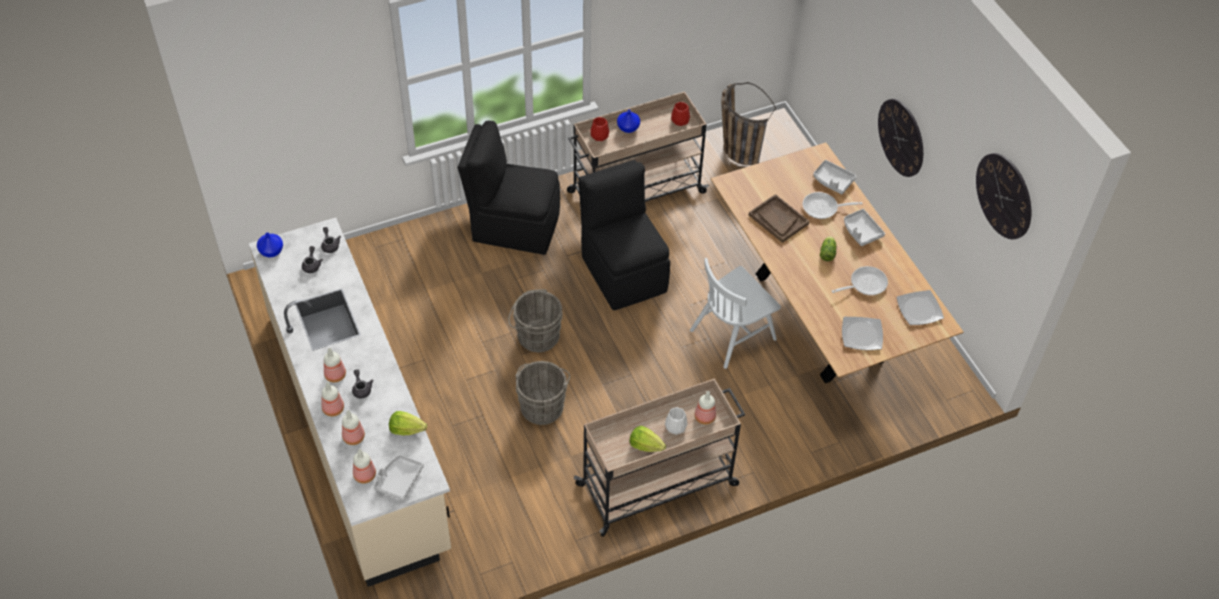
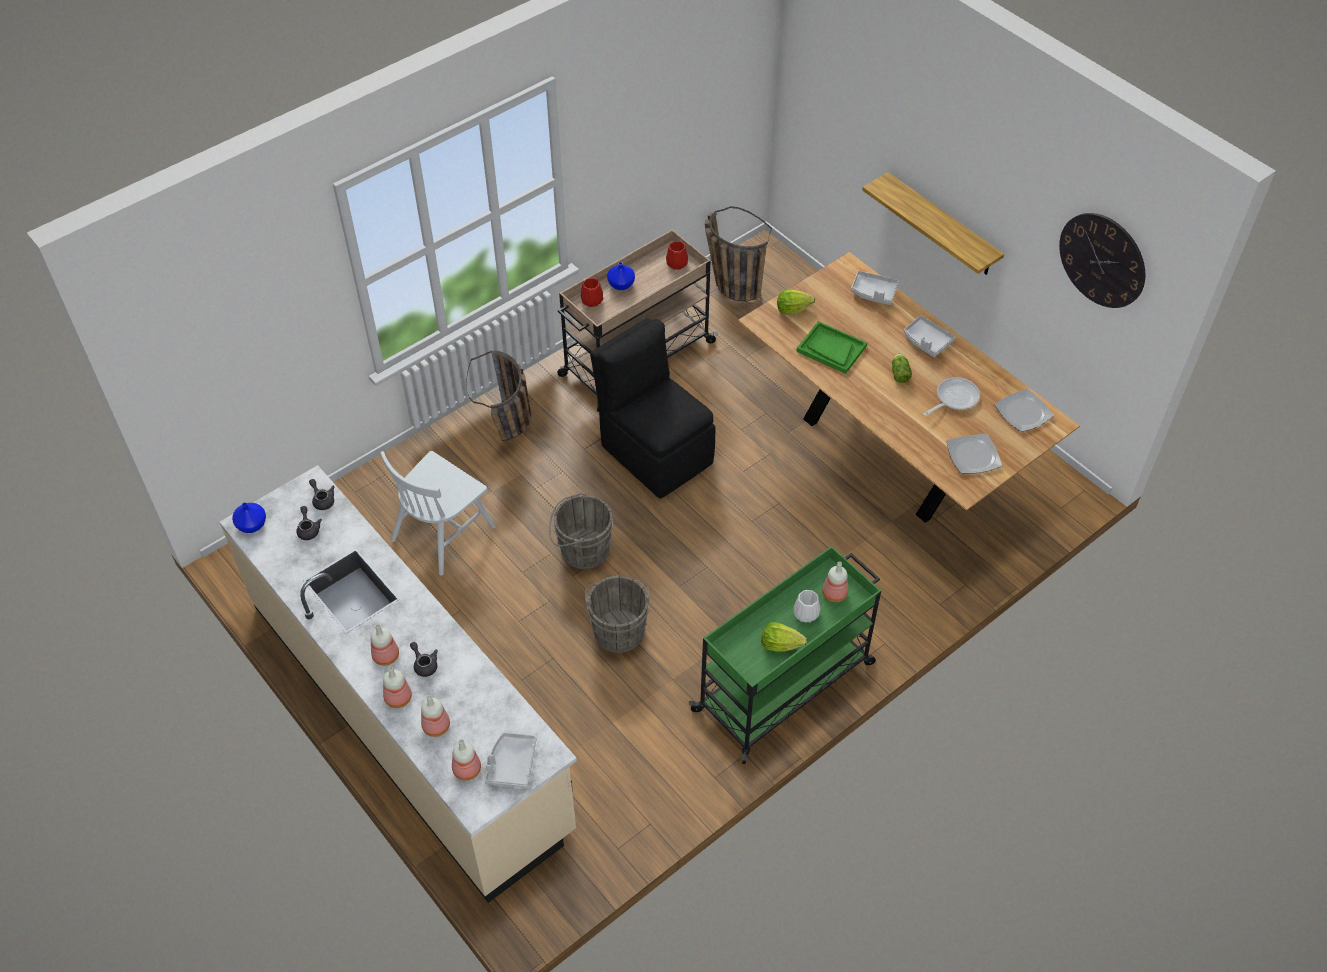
camera: 15 degrees left, 0 degrees up
(407, 429) = (498, 699): lettuce -> lettuce (792, 309)
(513, 226) = (510, 430): black chair -> basket
(659, 484) = (785, 686): beige cart -> green cart
(733, 334) = (804, 492): white chair -> white chair (443, 532)
(778, 219) = (831, 349): brown tray -> green tray
(823, 208) = (875, 325): frying pan -> none
(901, 137) = (942, 226): wall clock -> shelf

